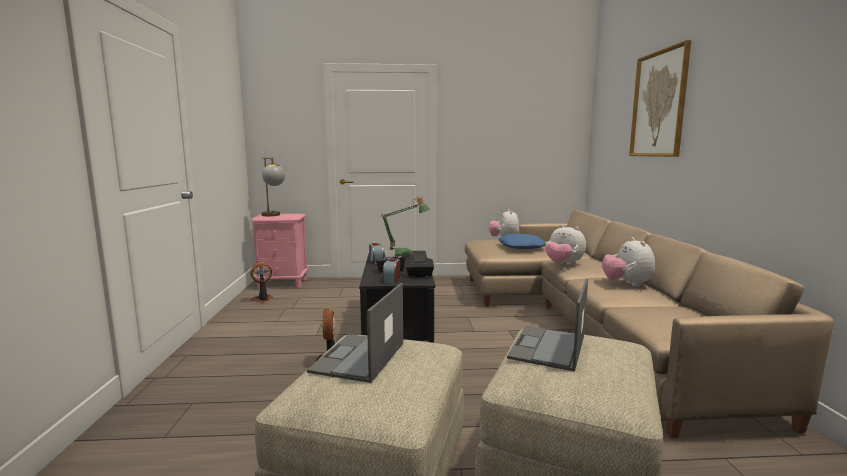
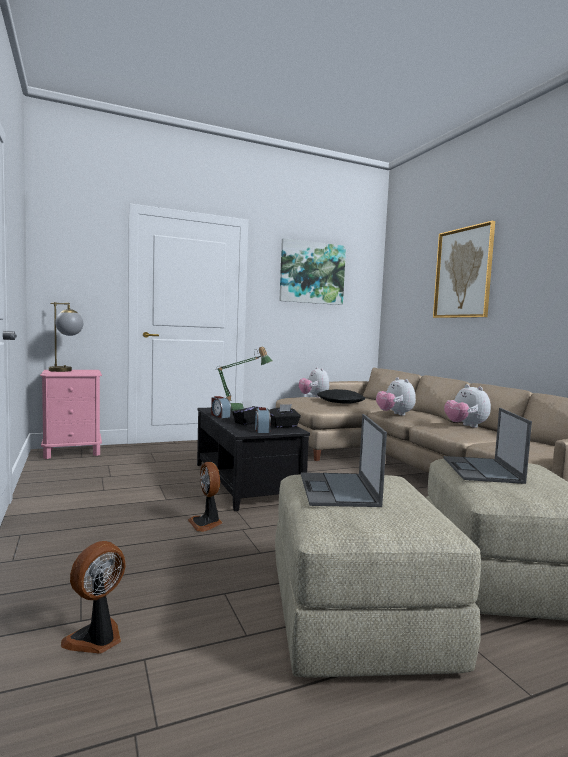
camera: 20 degrees left, 5 degrees down
(263, 299) = (63, 470): fan -> fan (97, 639)
(506, 112) = (312, 273): none -> picture
(521, 247) = (341, 402): blue pillow -> black pillow
(563, 264) = (395, 414): plush toy -> plush toy turned 45 degrees clockwise

